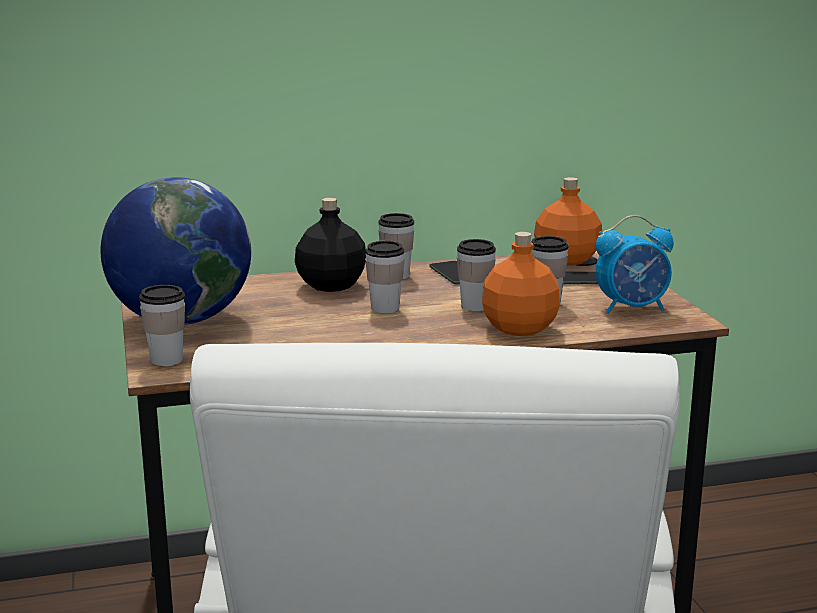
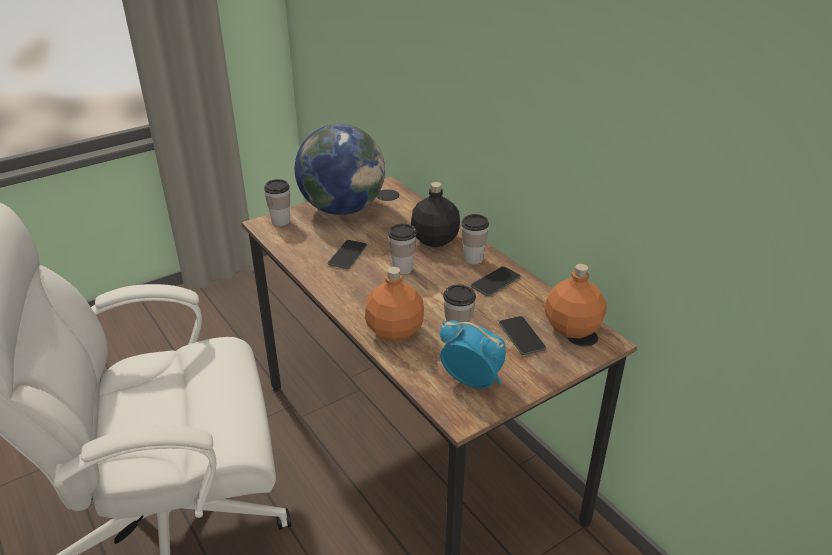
camera: 70 degrees right, 15 degrees up
(318, 331) = (347, 255): none -> phone
(475, 306) = (429, 304): cup -> none
(632, 308) = (472, 380): alarm clock -> alarm clock turned 150 degrees clockwise

